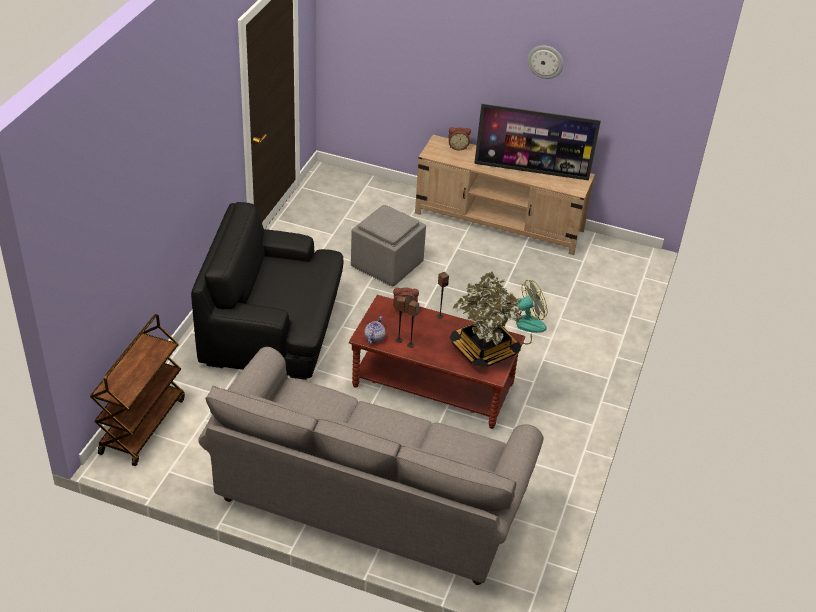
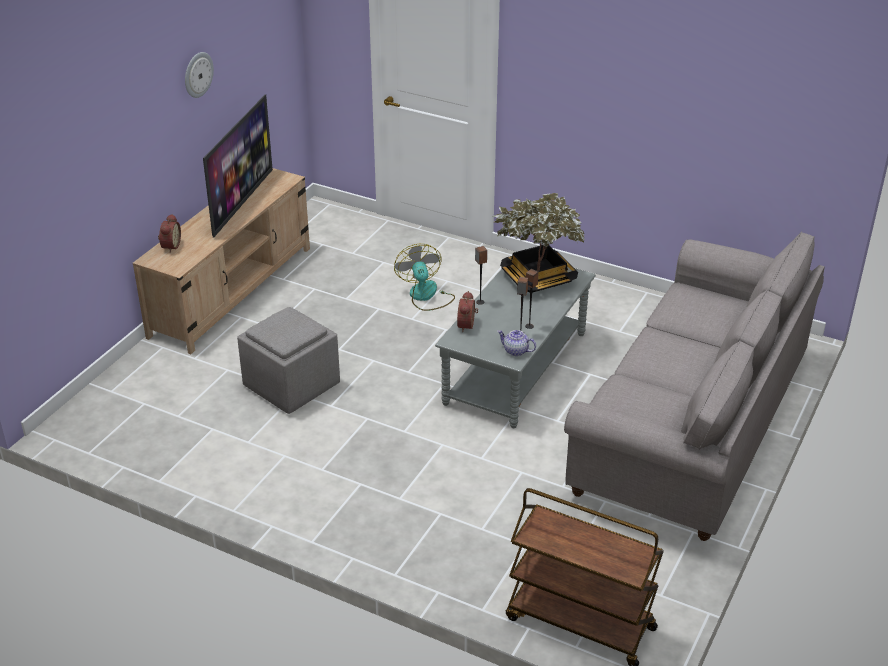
camera: 80 degrees left, 5 degrees down
(273, 328) = (399, 493): black armchair -> none
(432, 385) = (515, 368): brown coffee table -> grey coffee table

